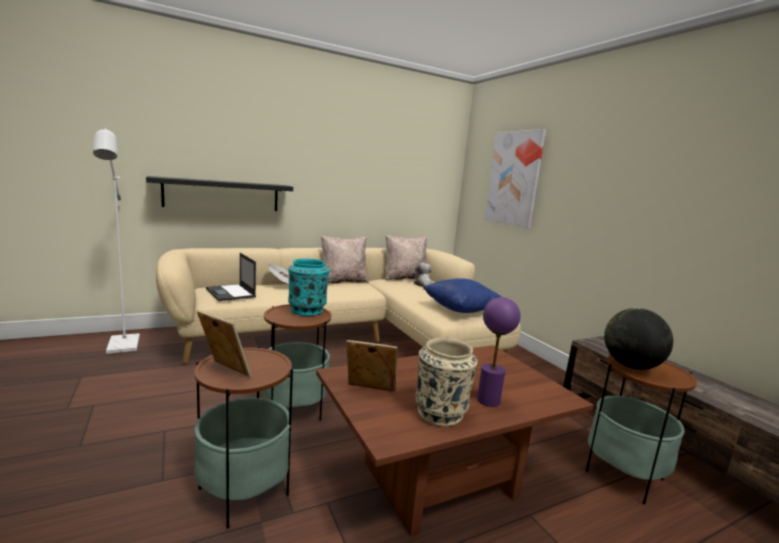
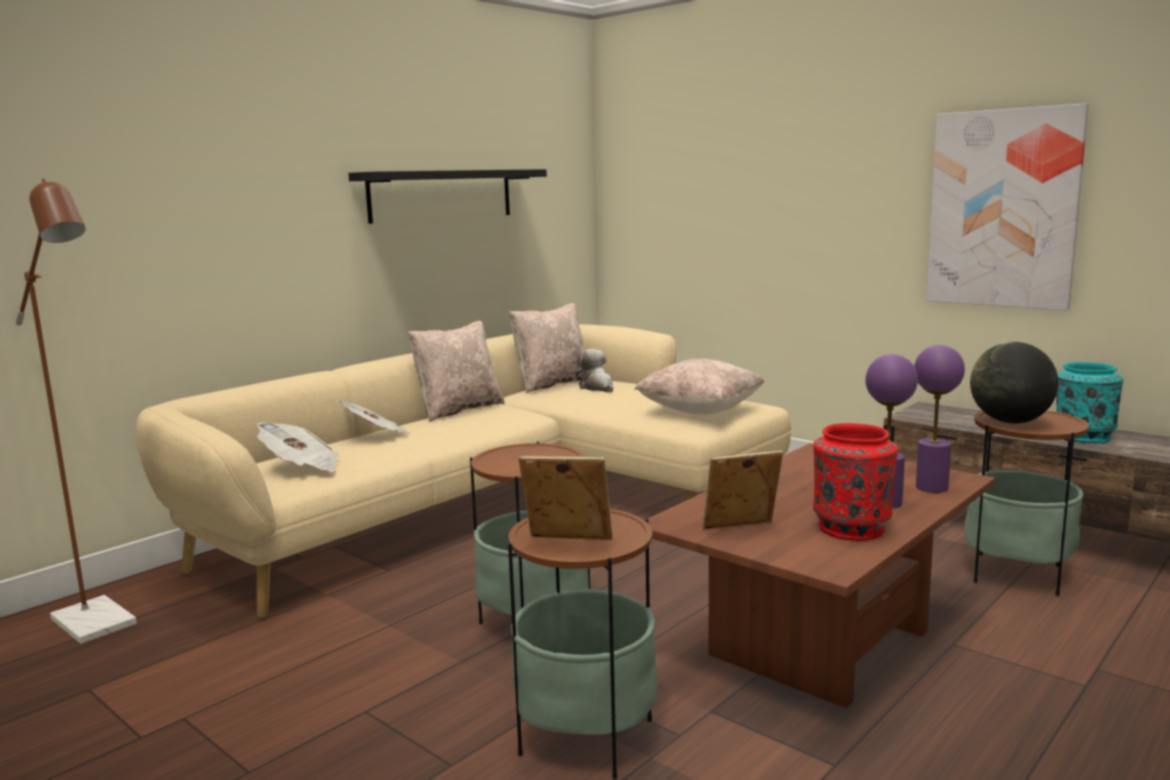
camera: 20 degrees left, 0 degrees up
(123, 347) = (100, 626): white floor lamp -> brown floor lamp
(222, 195) = (211, 282): black shelf -> black shelf (442, 195)
(231, 293) = (302, 467): laptop -> newspaper
(307, 310) = (532, 450): turquoise vase -> turquoise vase (1083, 436)
(440, 413) = (851, 528): beige vase -> red vase
(460, 310) = (700, 411): blue pillow -> beige pillow
(514, 178) = (707, 180): picture -> picture (1003, 209)
(535, 399) = (932, 487): none -> purple table lamp

